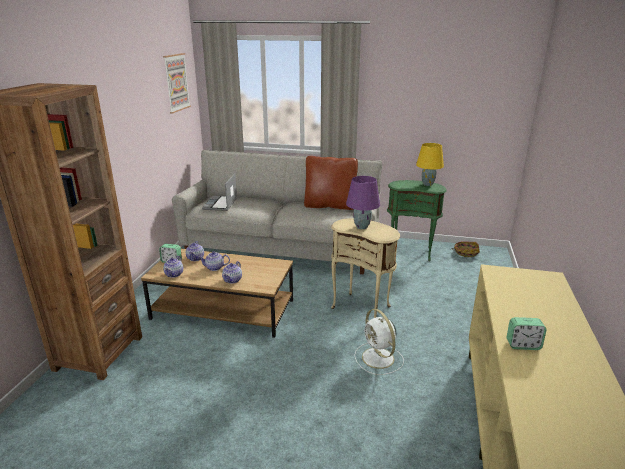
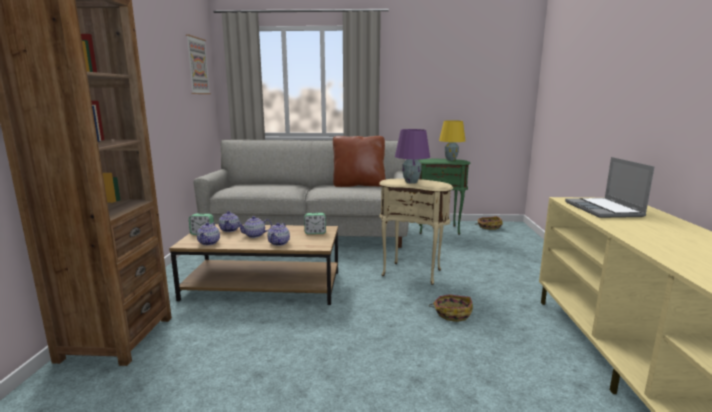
camera: 10 degrees left, 10 degrees down
(220, 204) = (246, 187): laptop -> laptop (604, 209)
(378, 359) = (452, 313): white fan -> basket
(523, 345) = (654, 241): alarm clock -> alarm clock (315, 232)

